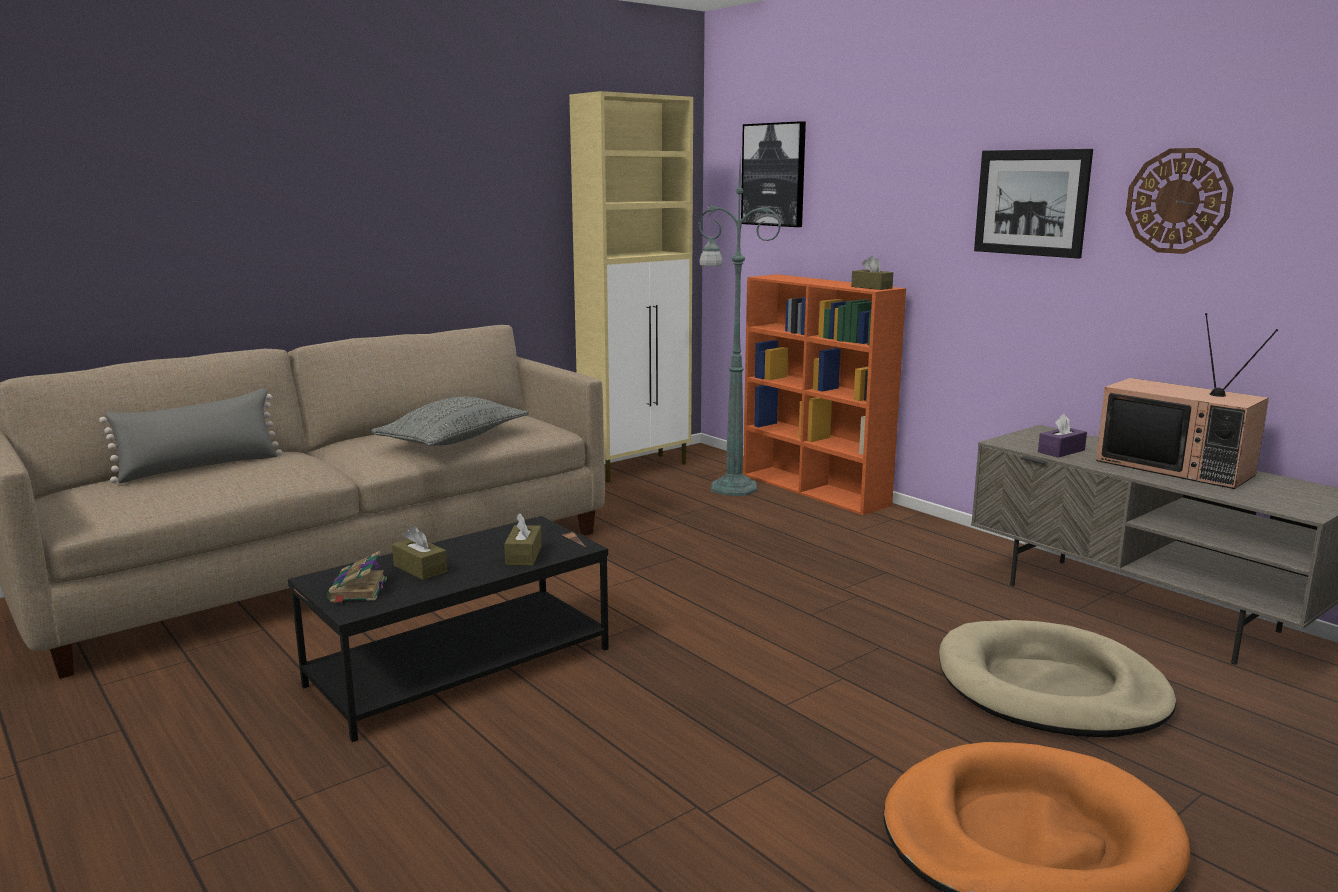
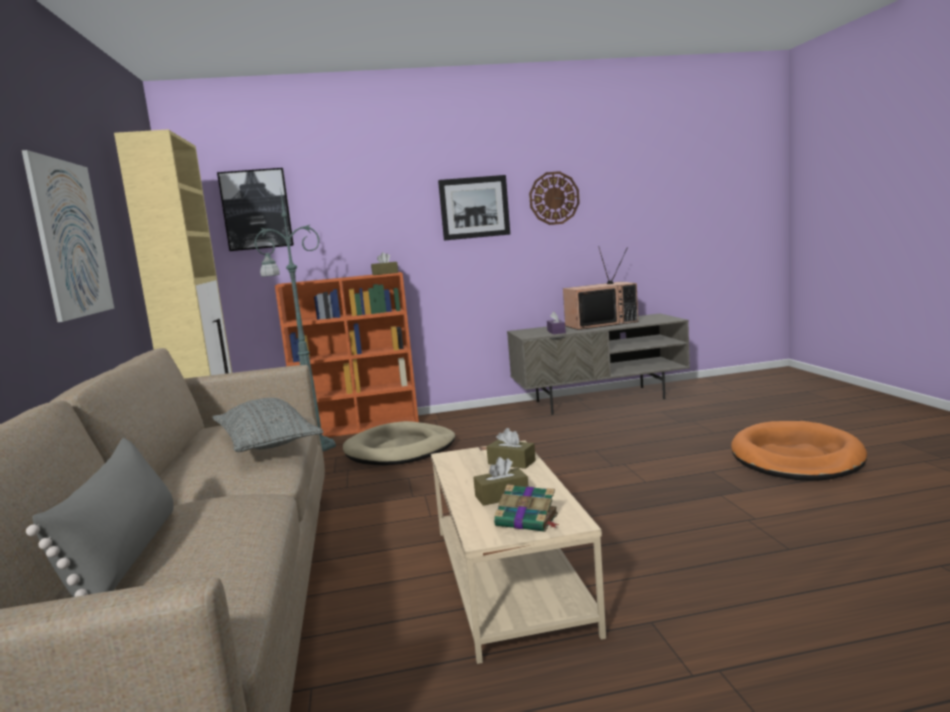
camera: 60 degrees left, 5 degrees down
(451, 210) = (71, 239): none -> picture
(461, 666) = (507, 577): black coffee table -> beige coffee table
(1050, 688) = (665, 428): beige dog bed -> beige dog bed (400, 449)

